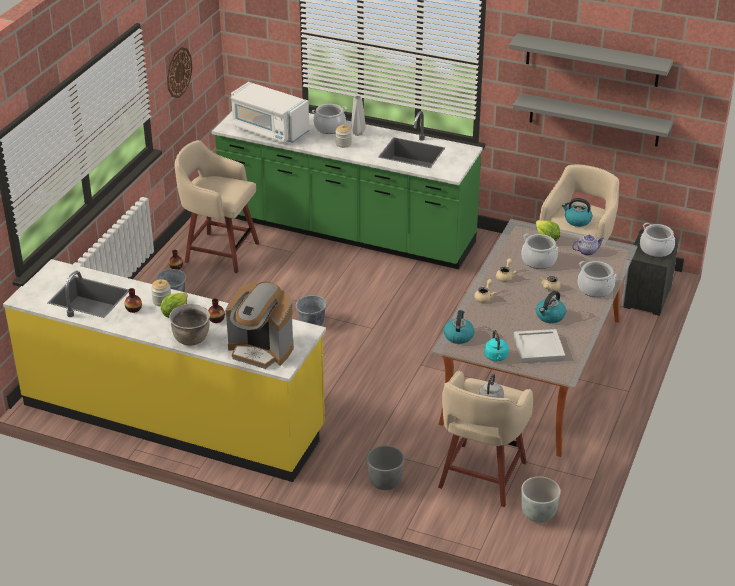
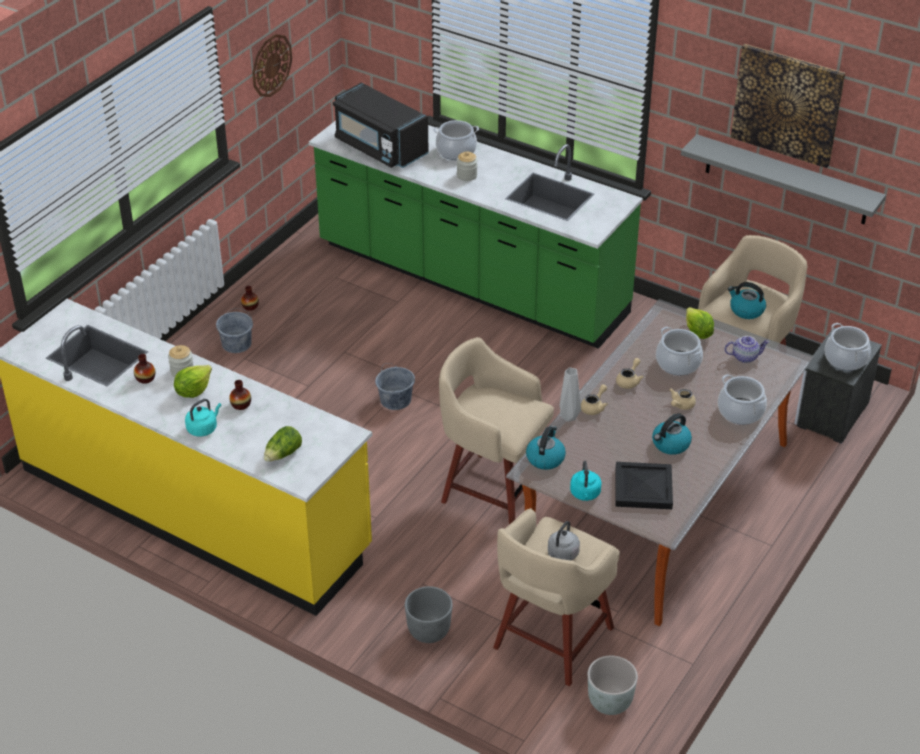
camera: 10 degrees right, 5 degrees up
(191, 339) = (203, 428): brown cooking pot -> turquoise kettle
(219, 252) = (308, 291): beige stool -> beige stool (492, 489)
(261, 350) = (283, 454): coffee machine -> lettuce
(269, 130) = (380, 147): white microwave -> black microwave
(358, 133) = (489, 162): grey vase -> grey vase (569, 416)
(538, 347) = (642, 487): white tray -> black tray
(592, 60) = (787, 104): grey shelf -> picture

